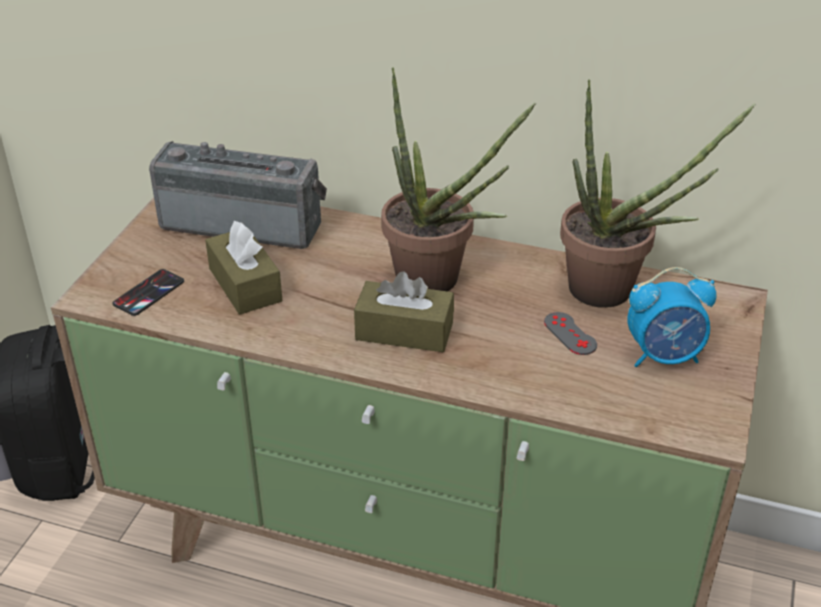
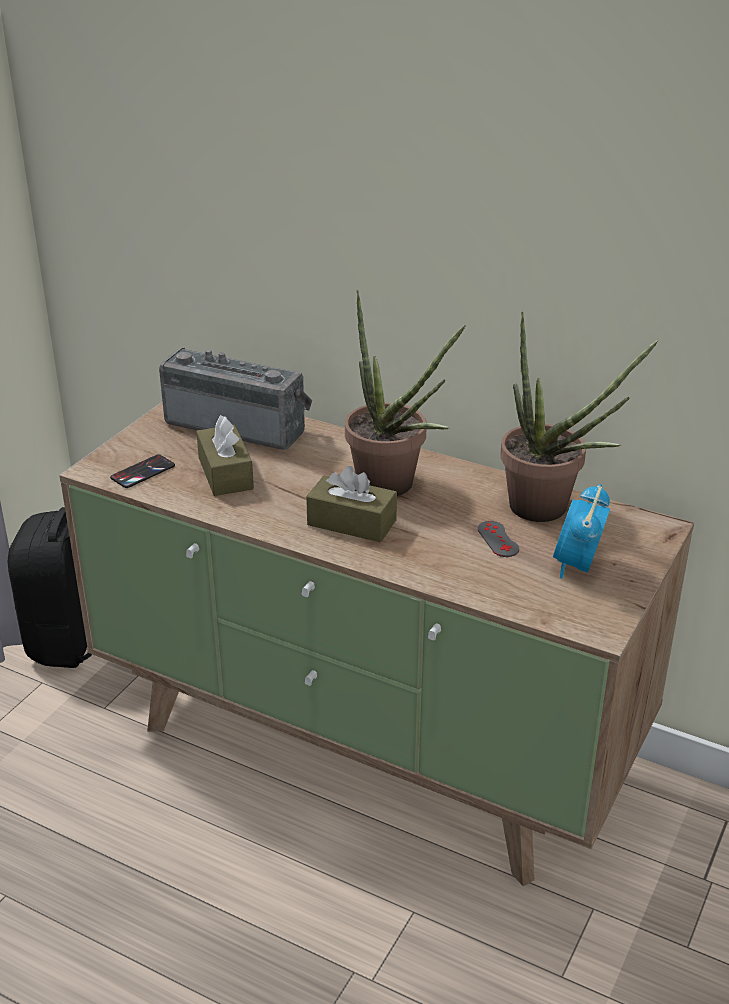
camera: 10 degrees right, 5 degrees down
(664, 356) = (577, 565): alarm clock -> alarm clock turned 105 degrees clockwise

